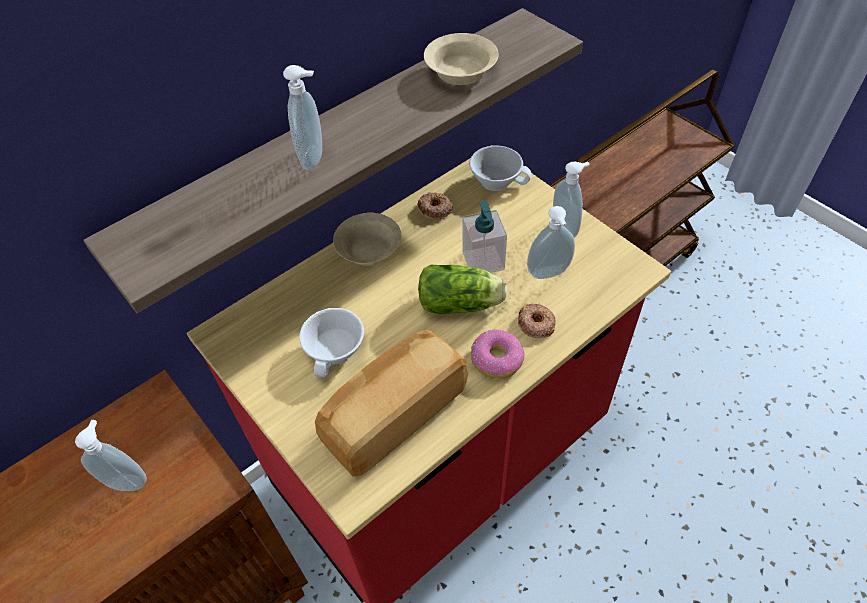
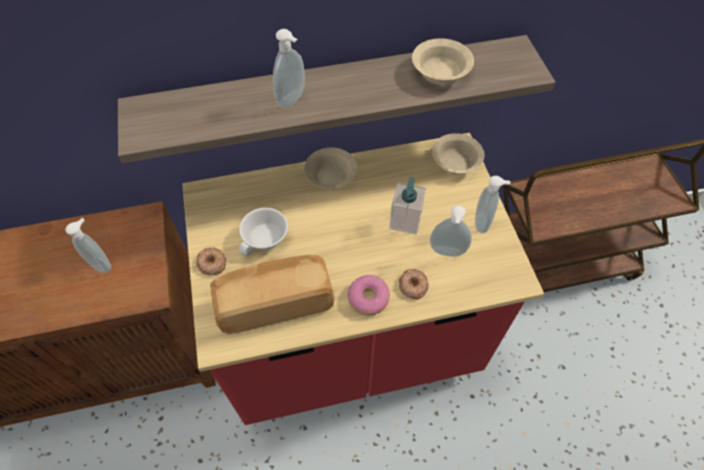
camera: 25 degrees right, 5 degrees up
(435, 209) = (395, 165): donut -> donut (212, 263)
(462, 304) = (370, 246): lettuce -> none
(497, 179) = (456, 162): white cup -> beige bowl

